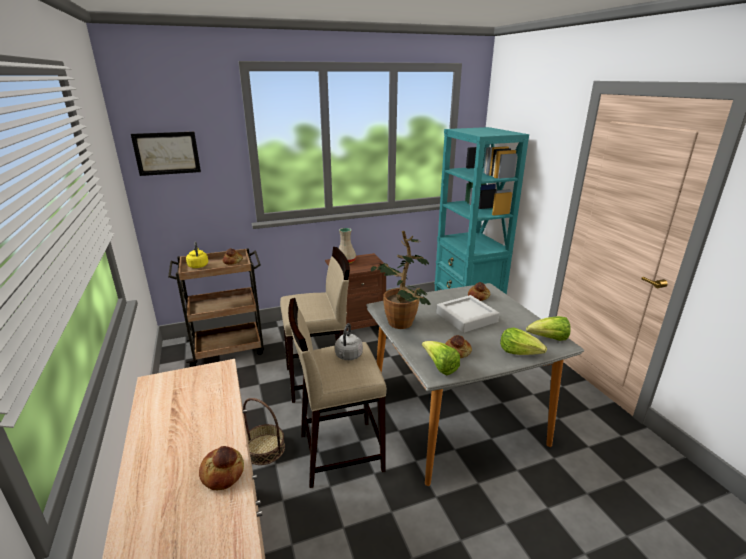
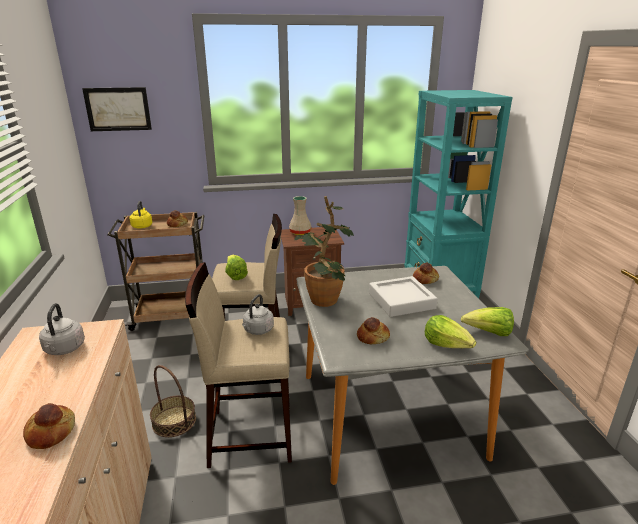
camera: 10 degrees right, 0 degrees up
(192, 394) = (64, 349): none -> grey kettle
(440, 367) = (347, 351): lettuce -> lettuce (235, 275)

